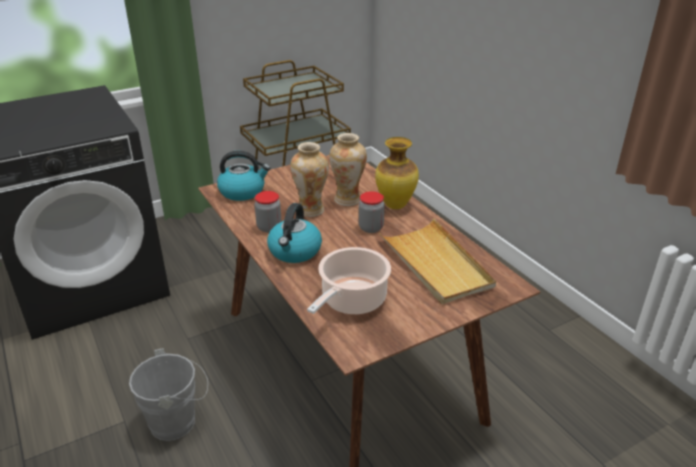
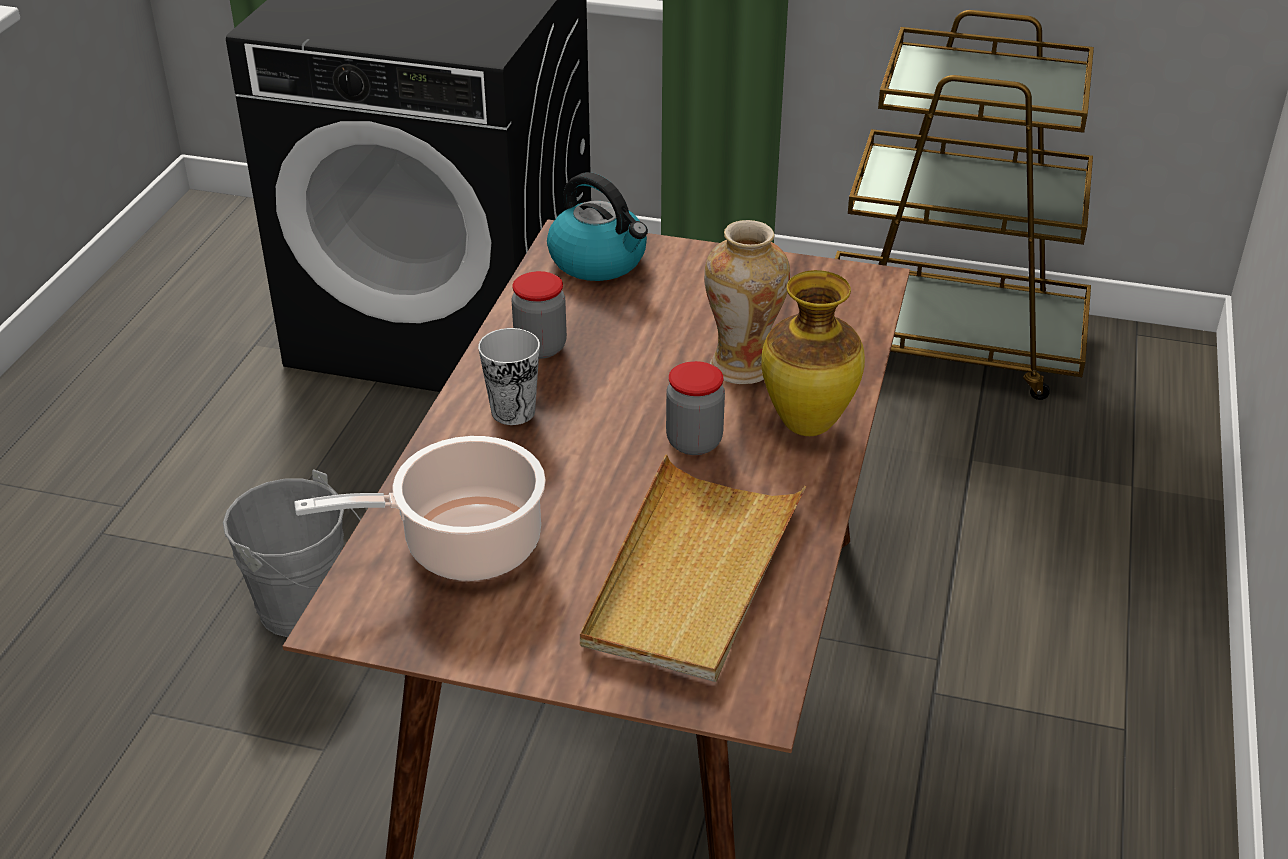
camera: 45 degrees right, 5 degrees up
(295, 251) = (513, 411): kettle -> cup
(310, 210) = (650, 353): vase -> none

